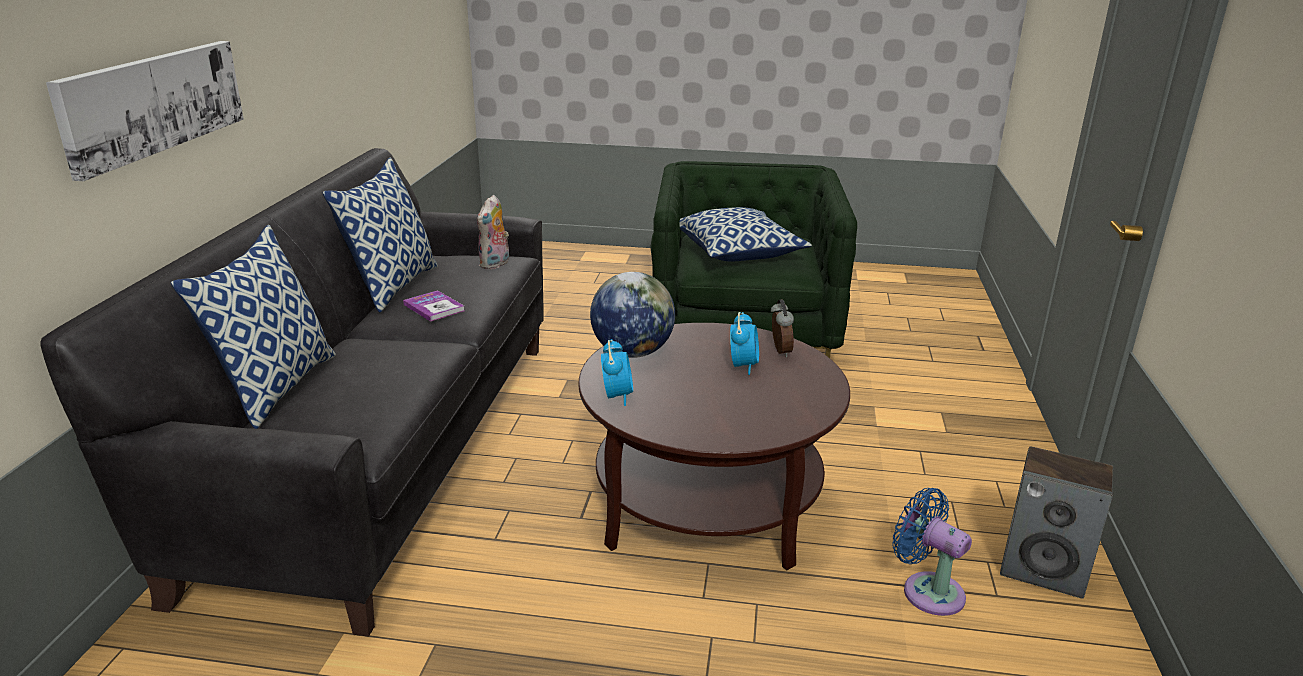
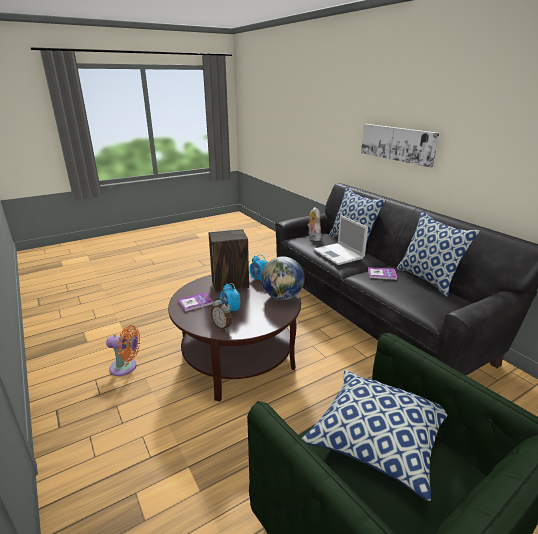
camera: 140 degrees right, 0 degrees up
(396, 360) = (339, 254): none -> laptop
(495, 264) = (426, 305): plush toy -> plush toy (313, 238)
(786, 400) = (195, 302): none -> book
(927, 590) = (126, 367): blue fan -> orange fan
(1044, 570) = (70, 403): speaker -> speaker (230, 285)

